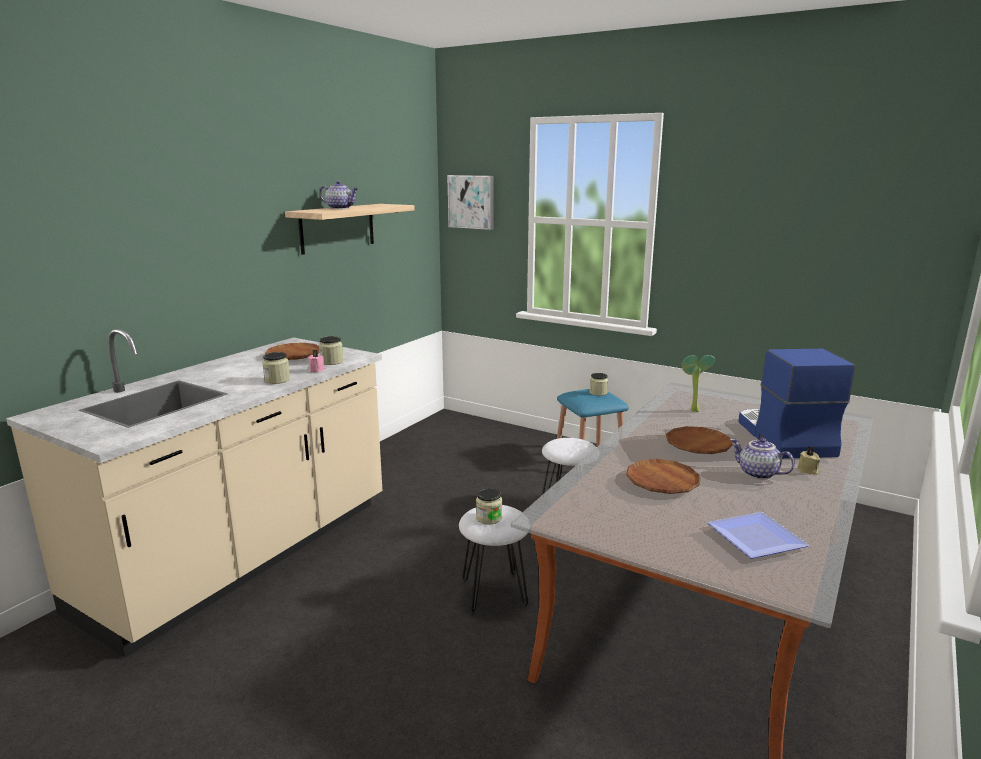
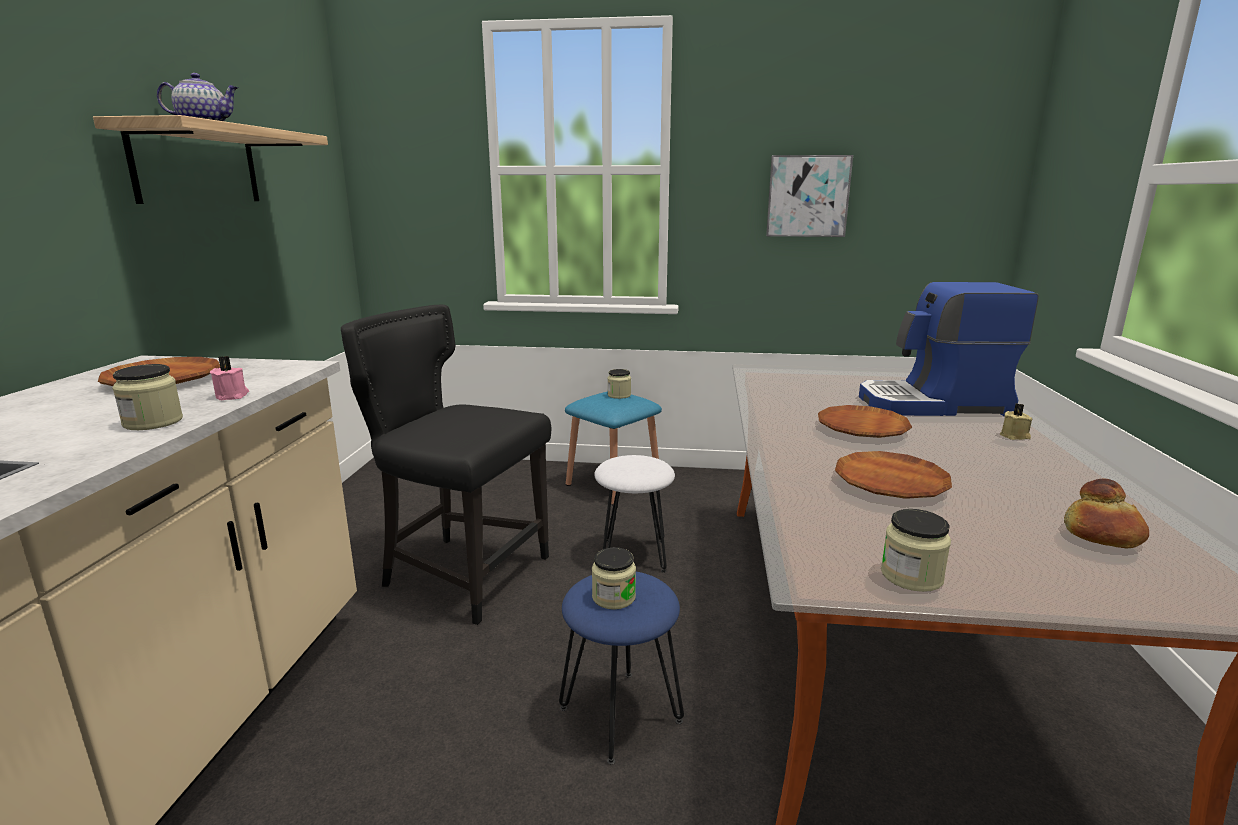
camera: 25 degrees left, 0 degrees up
(331, 362) = (252, 381): jar -> jar (911, 576)
(452, 496) = (462, 573): none -> black chair
(471, 202) = (397, 149): picture -> picture (807, 196)
(494, 593) = (619, 713): white stool -> blue stool
(692, 410) = (799, 389): potted plant -> none
(752, 537) = (1101, 535): plate -> bread
(757, 474) = (974, 450): teapot -> none
(783, 438) = (933, 405): coffee machine -> coffee machine turned 60 degrees counterclockwise

